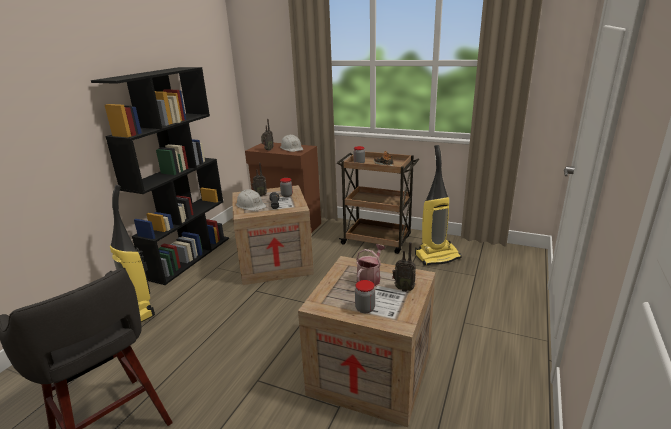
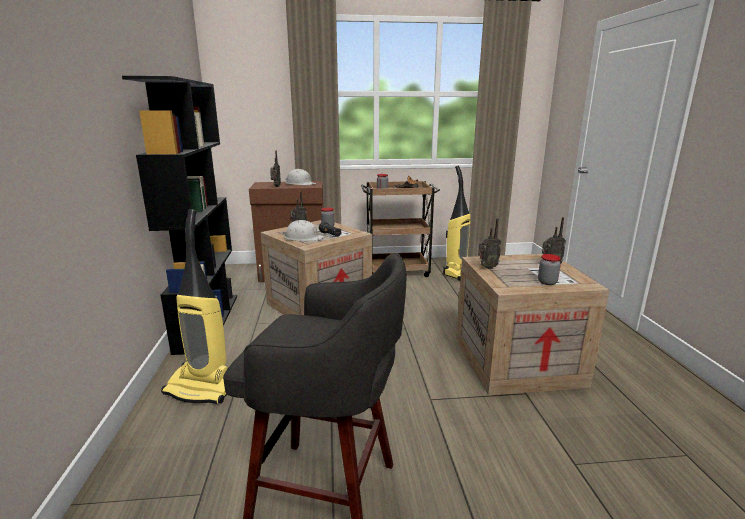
camera: 30 degrees left, 5 degrees down
(340, 274) = (487, 267): none -> radio
(370, 278) = (514, 265): watering can -> none

